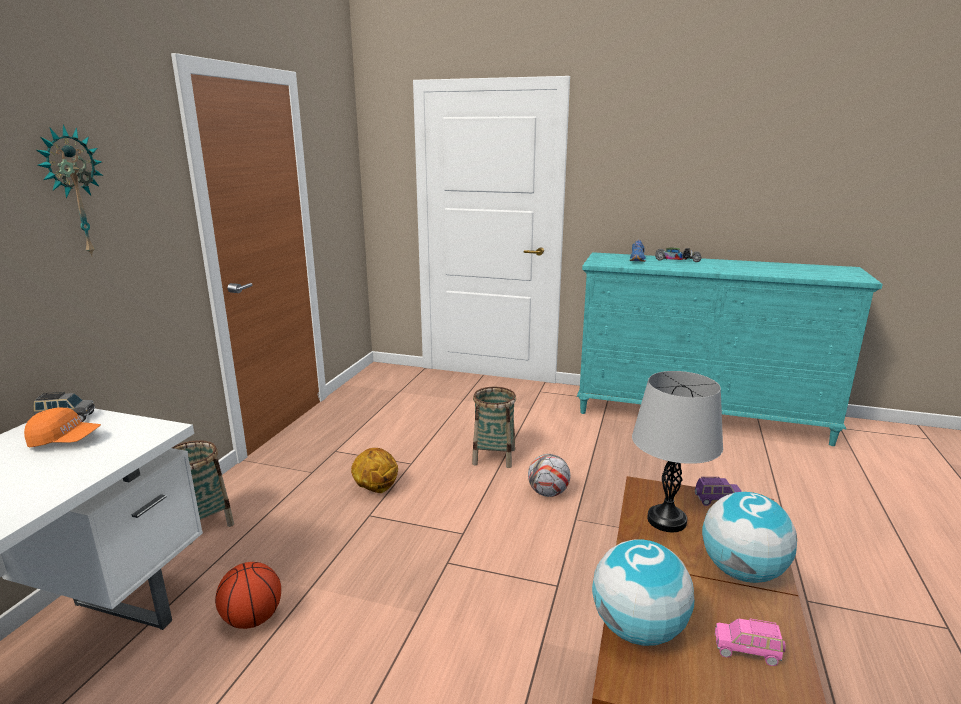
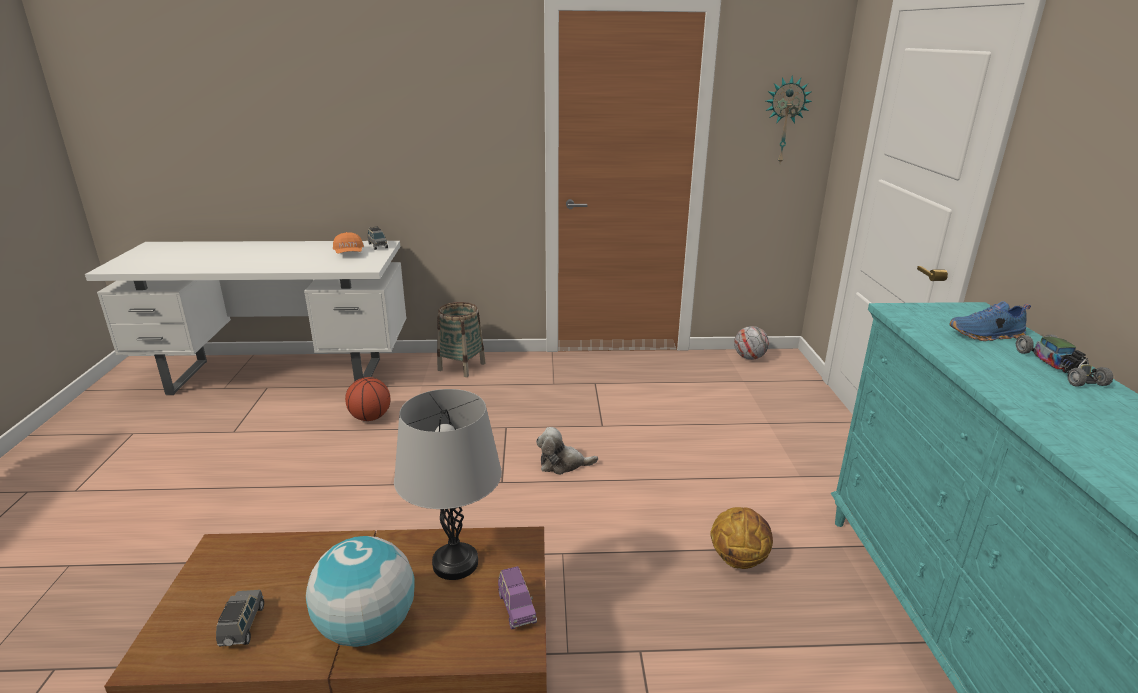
camera: 70 degrees right, 5 degrees up
(73, 193) = (430, 103): wall clock -> wall clock (784, 120)
(375, 489) = (546, 419): basketball -> basketball (738, 559)
(456, 495) = (562, 464): none -> plush toy
(493, 457) = (653, 472): basket -> none
(548, 493) = (603, 524): football -> football (749, 357)
(638, 629) = (276, 552): globe -> none
(747, 651) = (242, 627): pink toy car -> grey toy car

